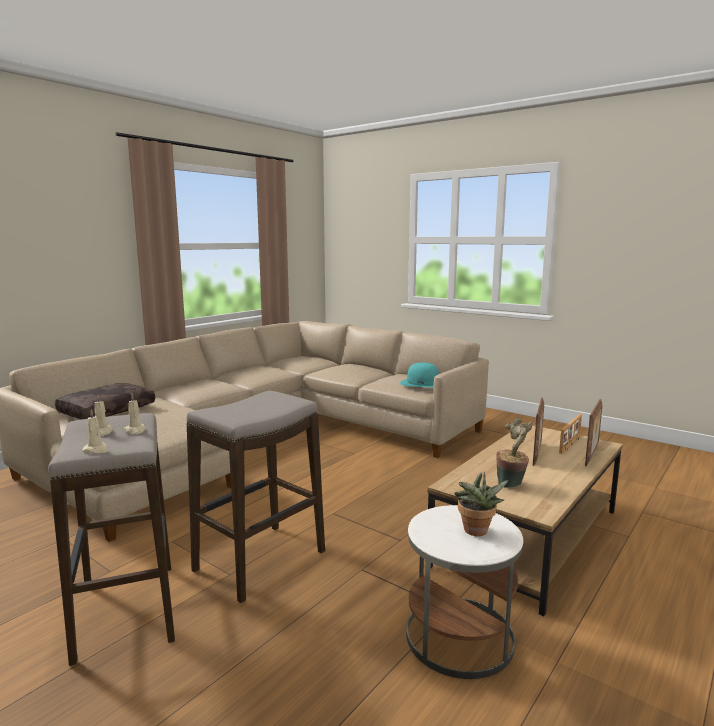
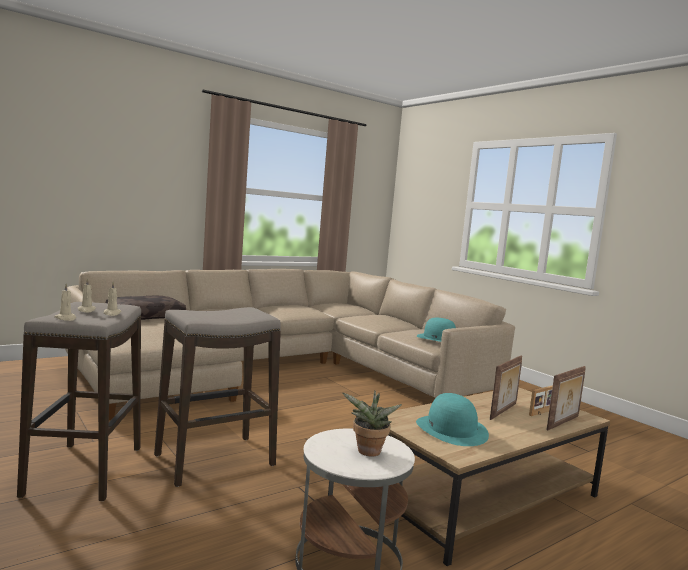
camera: 15 degrees right, 5 degrees down
(512, 484) = (451, 430): potted plant -> turquoise hat

